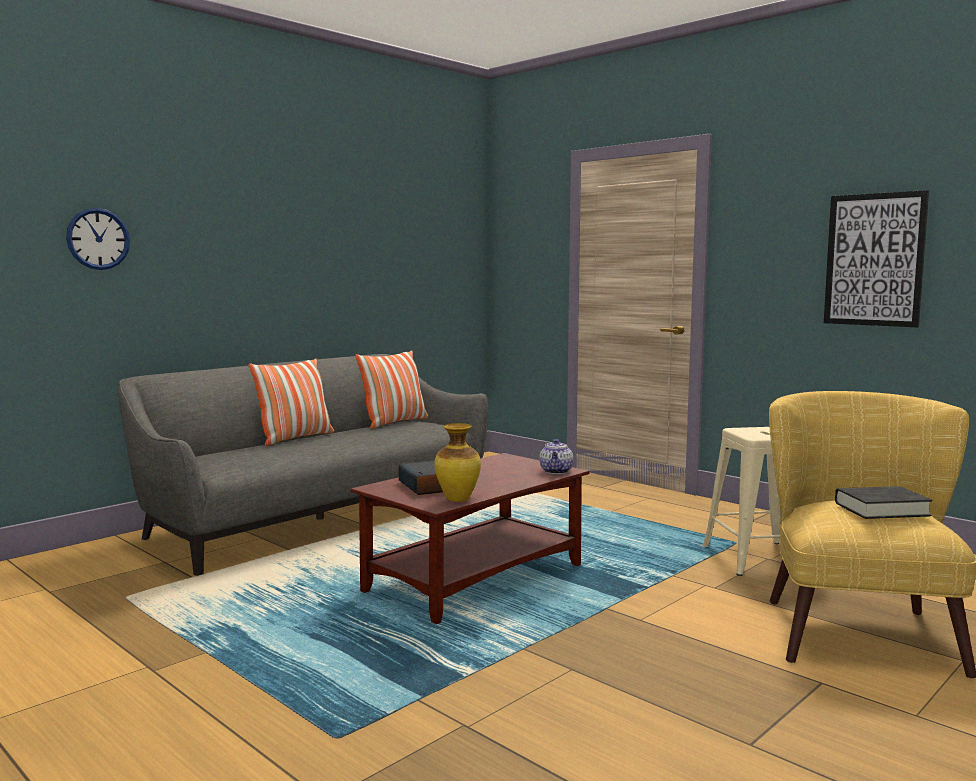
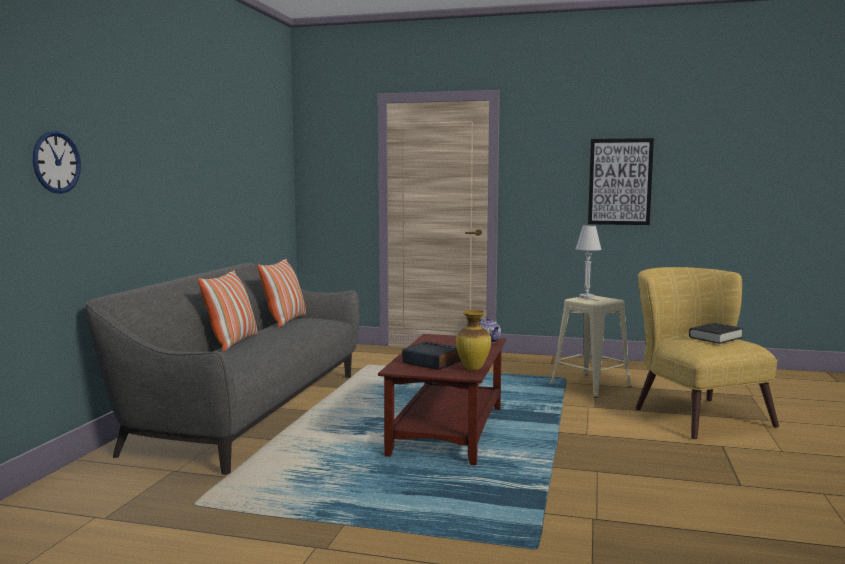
camera: 30 degrees left, 0 degrees up
(761, 428) = (586, 297): none -> white table lamp

